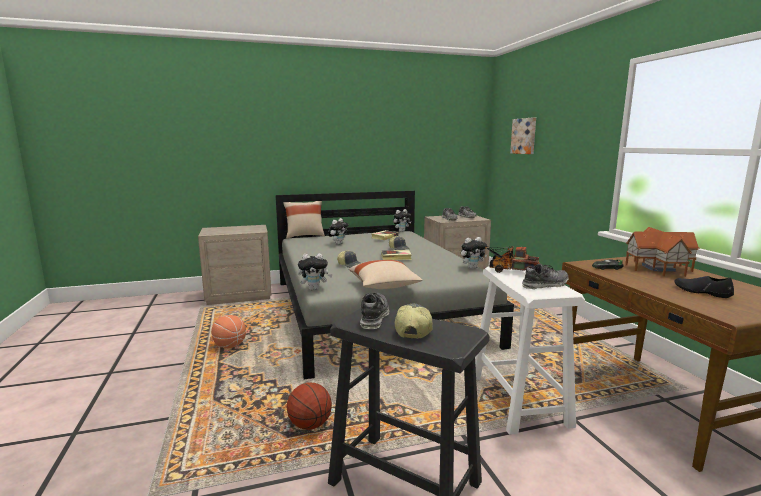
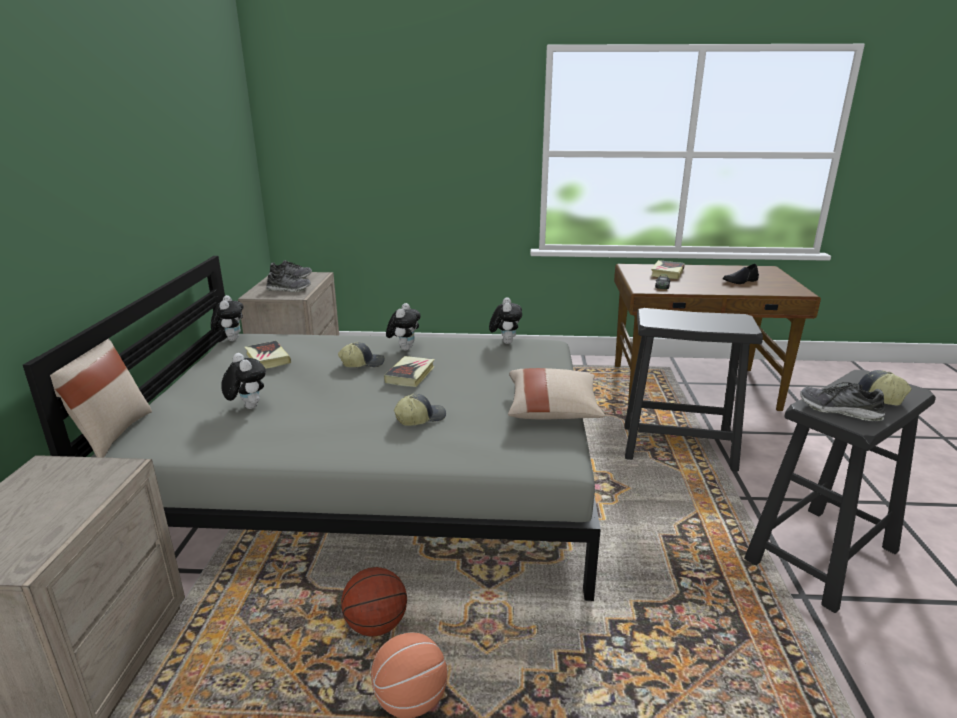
camera: 70 degrees left, 10 degrees up
(310, 425) = (718, 612): basketball -> basketball (376, 625)
(314, 289) = (537, 468): plush toy -> plush toy (404, 348)
(510, 271) = (663, 319): toy truck -> none
(518, 400) = (677, 447): white stool -> black stool
(524, 136) = (355, 134): picture -> none
(545, 285) = (718, 319): shoe -> none
(657, 268) = (667, 273): toy house -> book

